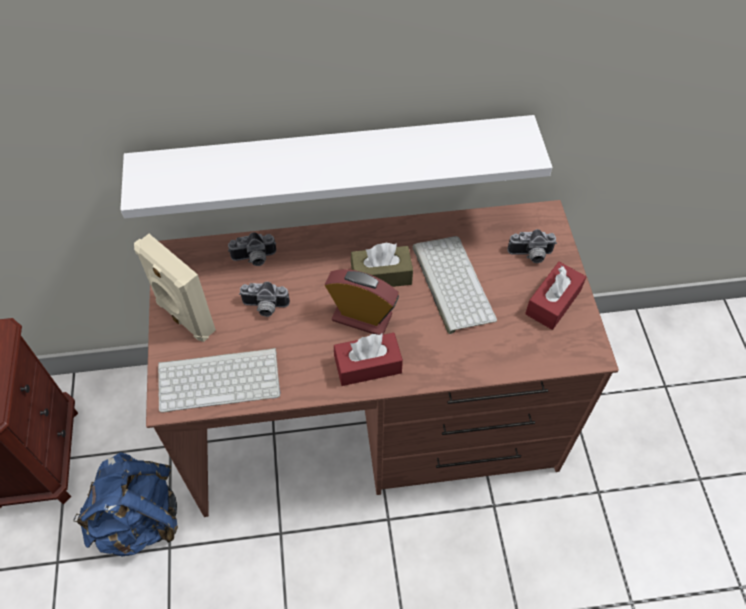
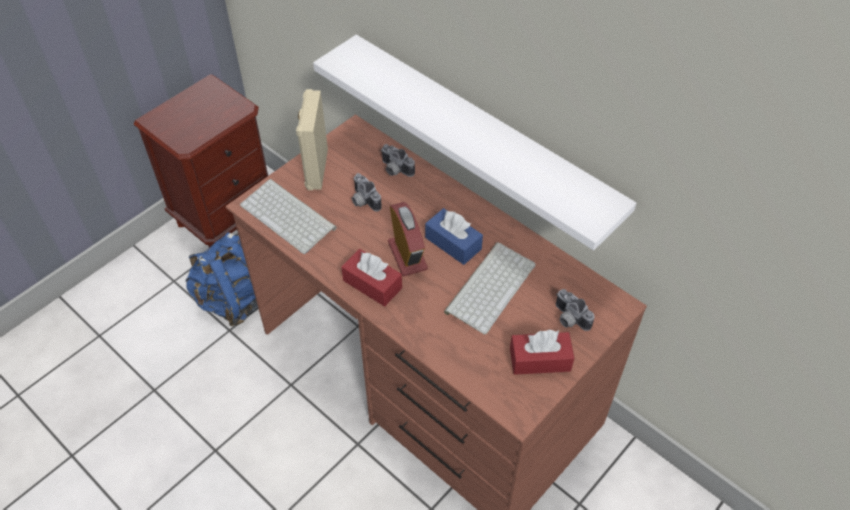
camera: 50 degrees right, 5 degrees down
(381, 275) = (453, 243): brown tissue box -> blue tissue box

